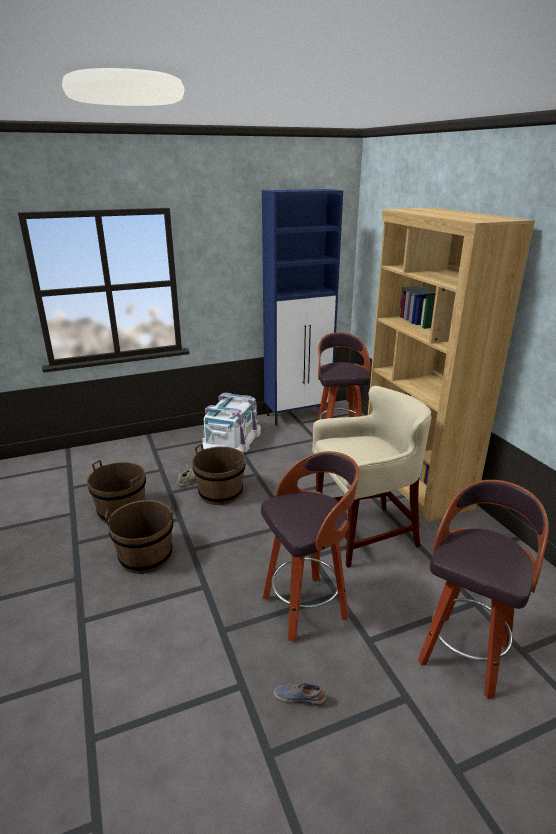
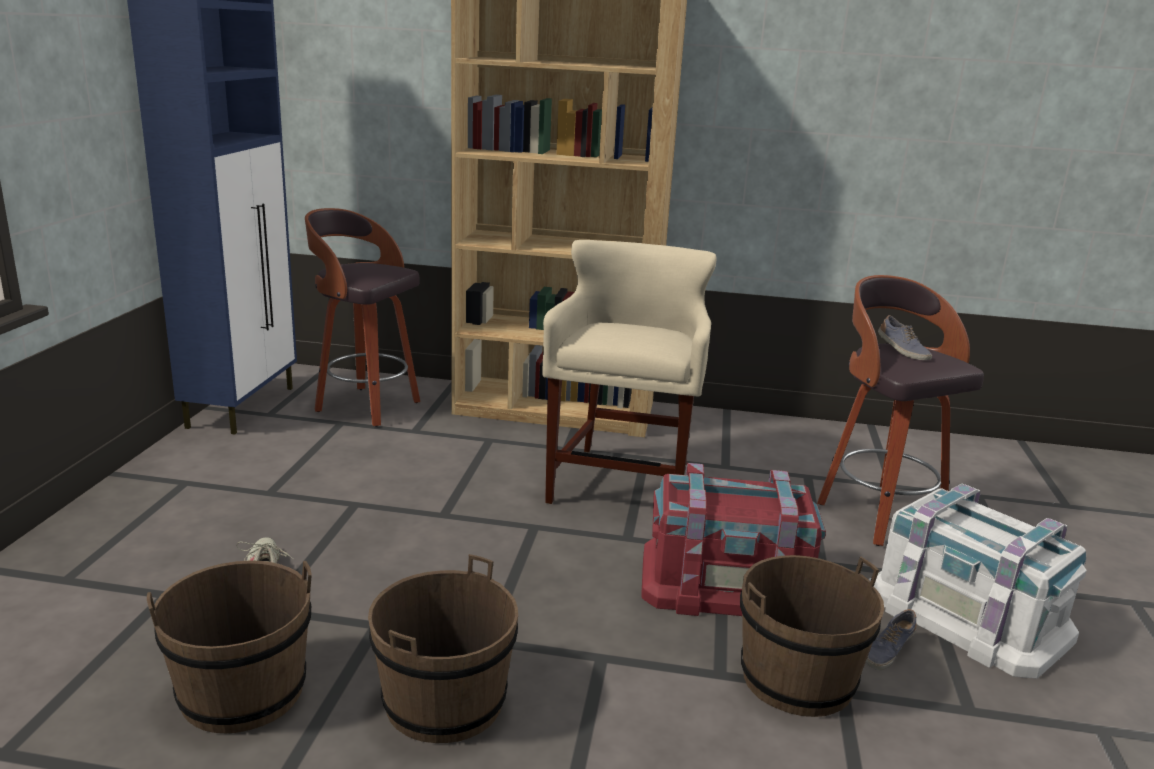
camera: 60 degrees left, 5 degrees down
(220, 492) = (358, 555): brown bucket -> brown bucket (797, 678)
(231, 439) = (199, 485): white storage box -> white storage box (966, 615)
(307, 607) = (728, 582): stool -> red storage box
(490, 545) = (902, 351): none -> shoe

